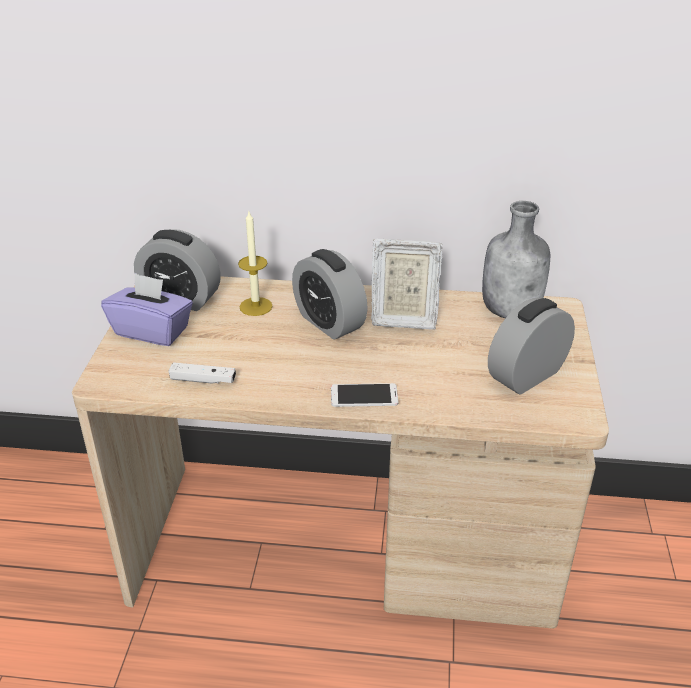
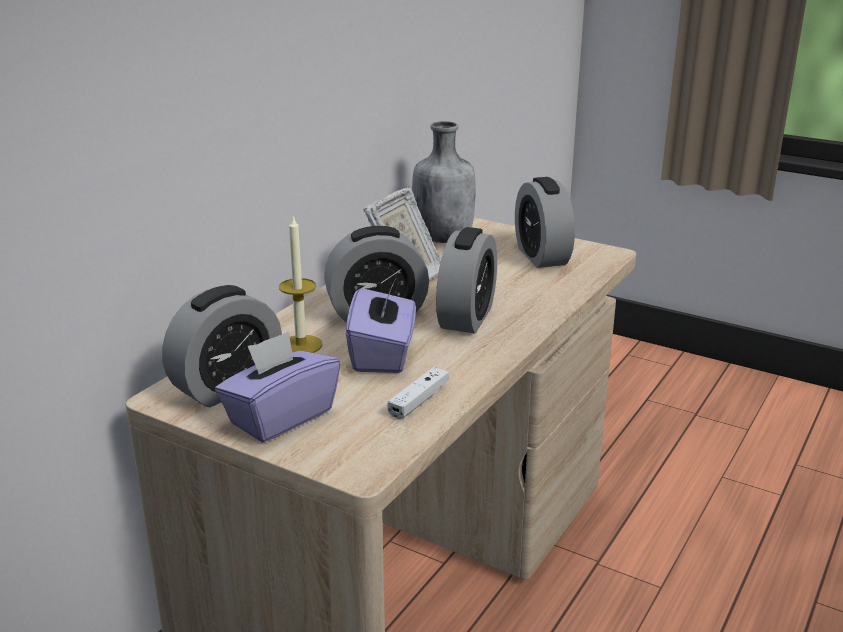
camera: 65 degrees left, 10 degrees down
(263, 345) = (383, 355): none -> purple tissue box
(356, 366) = (466, 317): none -> alarm clock
(364, 396) = (518, 324): phone -> none

